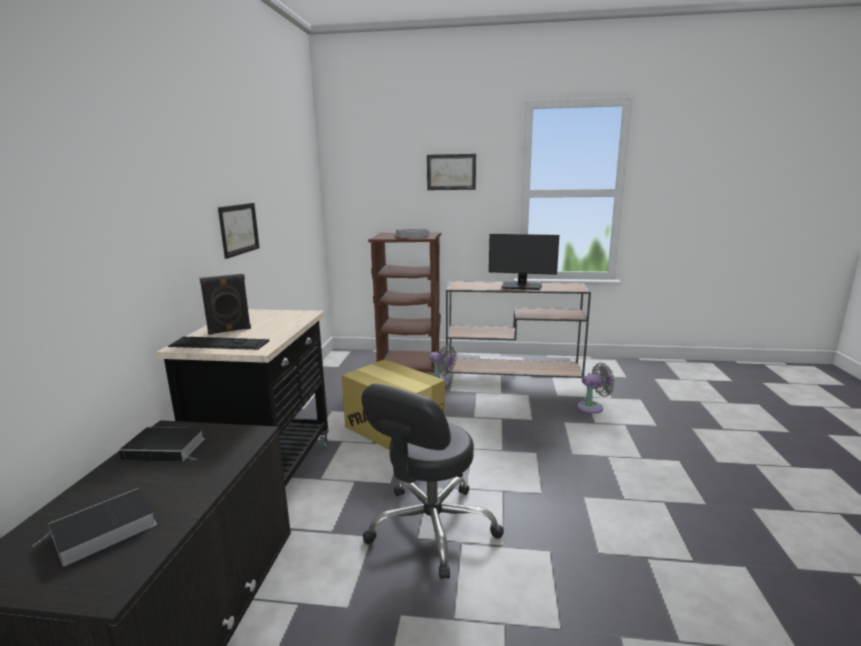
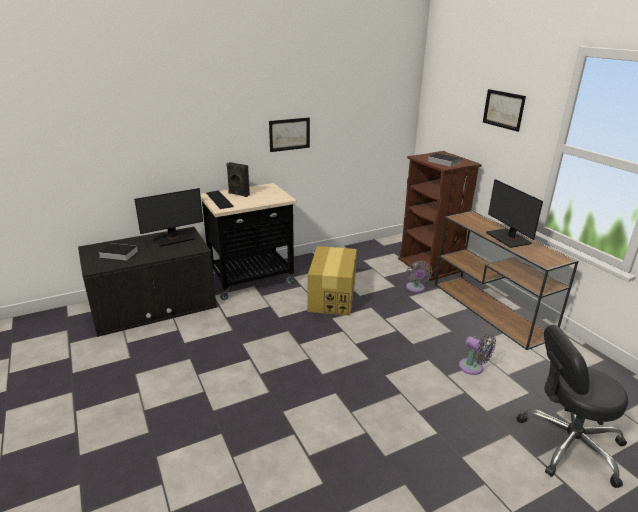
camera: 55 degrees right, 10 degrees up
(167, 448) = (173, 238): book -> monitor
(429, 531) = (250, 345): black office chair -> black office chair (566, 445)

